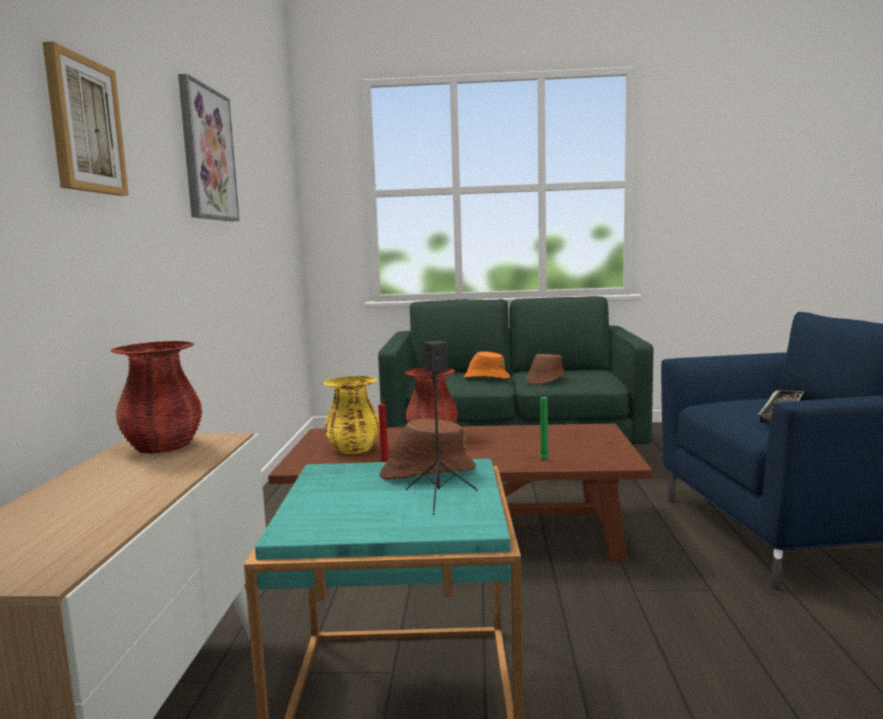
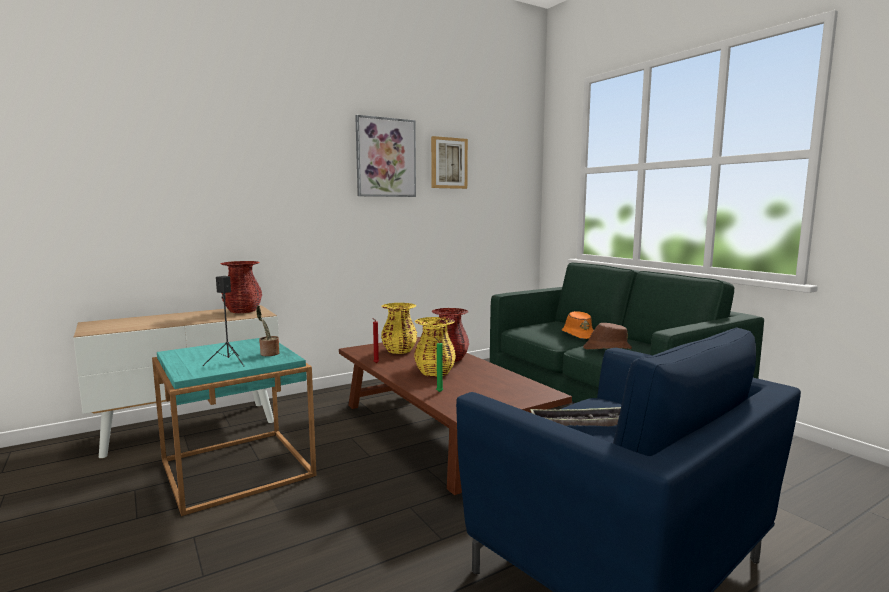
camera: 55 degrees right, 0 degrees up
(84, 126) = (253, 157): picture -> picture (448, 163)
(427, 472) = (268, 354): brown hat -> potted plant
(474, 450) = (434, 373): none -> yellow vase

